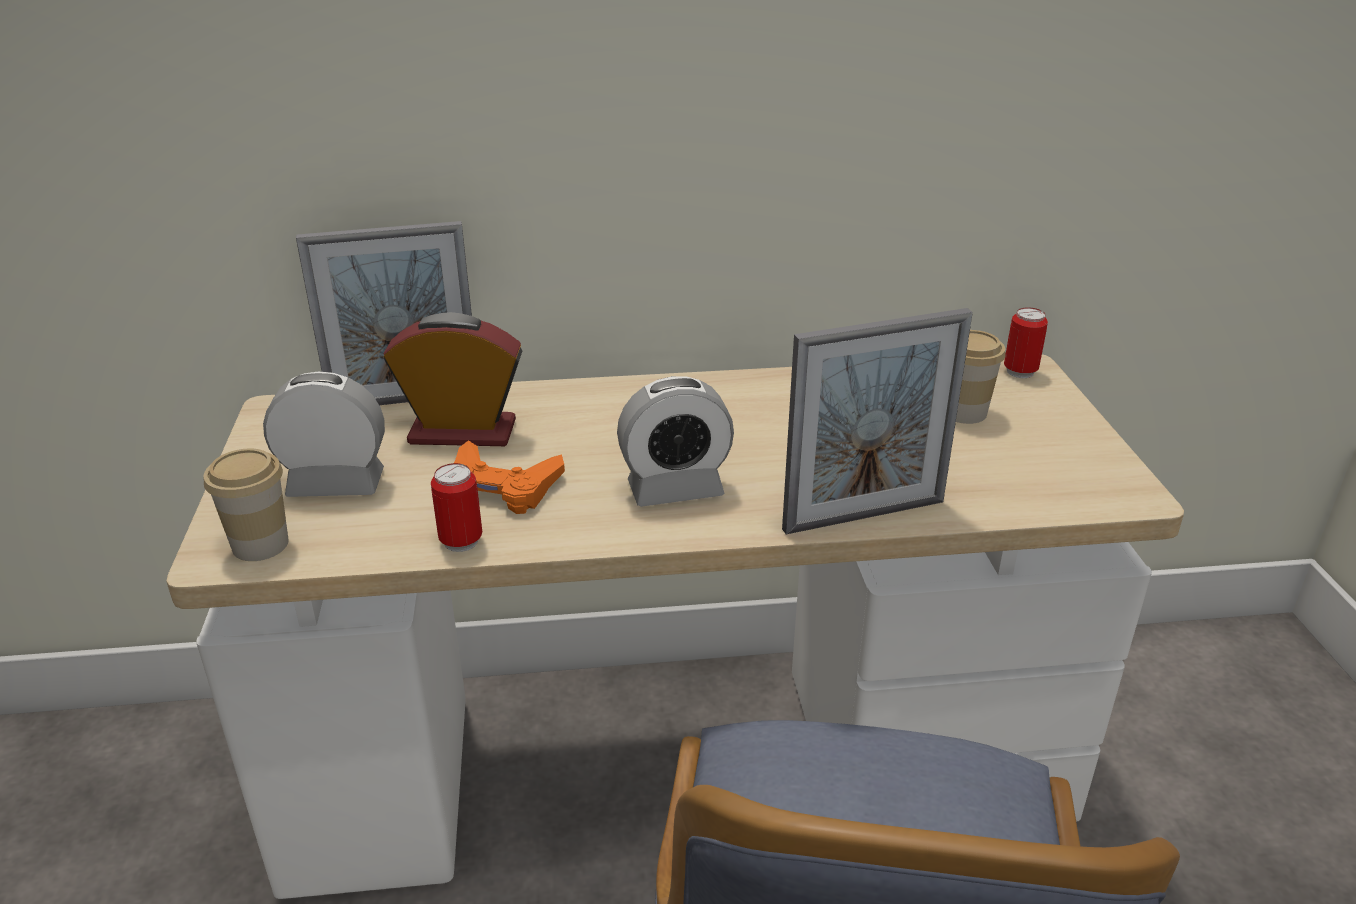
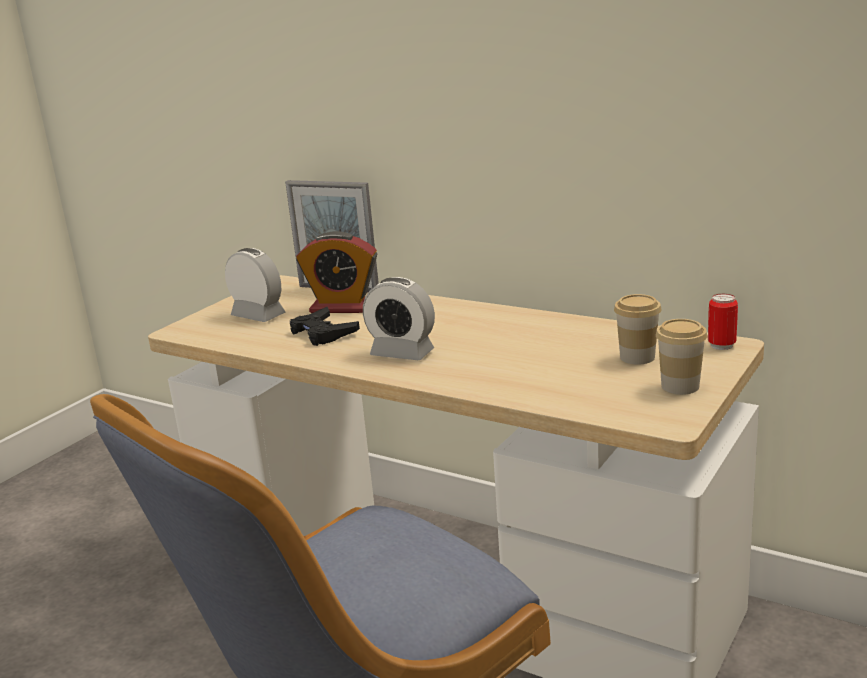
camera: 40 degrees right, 10 degrees down
(260, 544) = (197, 330): cup -> cup (680, 386)
(461, 541) = (273, 349): can -> none
(462, 432) = (342, 307): alarm clock -> alarm clock turned 150 degrees clockwise
(500, 487) = (322, 333): orange game controller -> black game controller
(864, 515) = (480, 388): picture frame -> none

